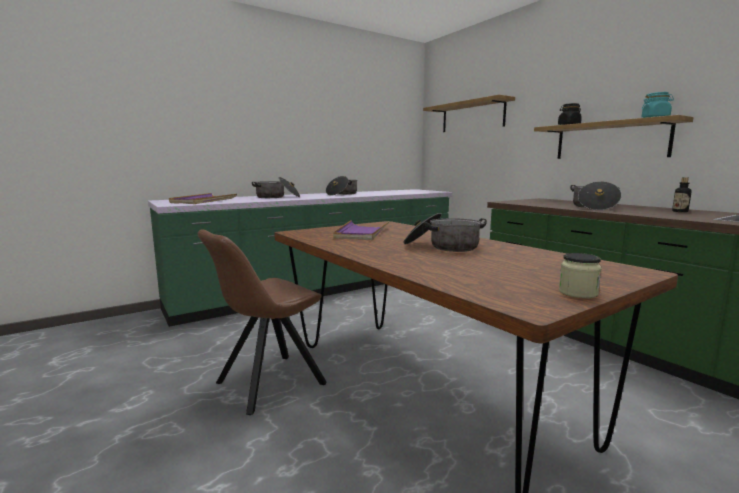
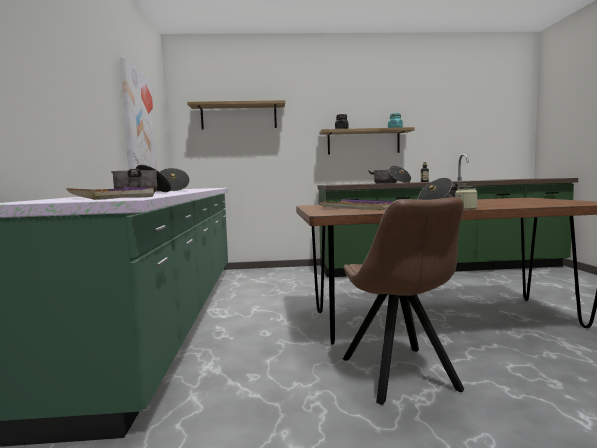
camera: 60 degrees left, 5 degrees down
(352, 138) = (138, 124): none -> picture
(578, 293) = (574, 201): jar -> jar (466, 208)

